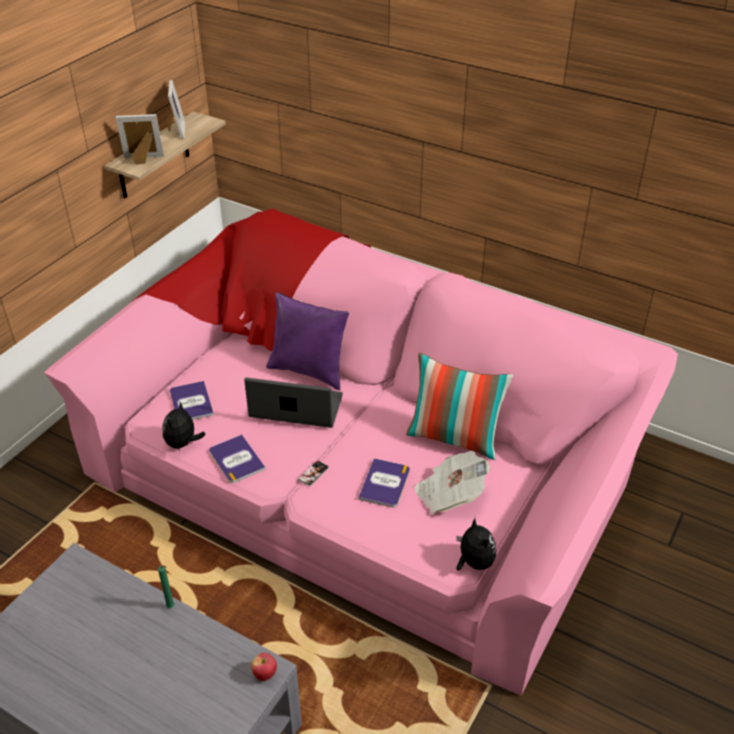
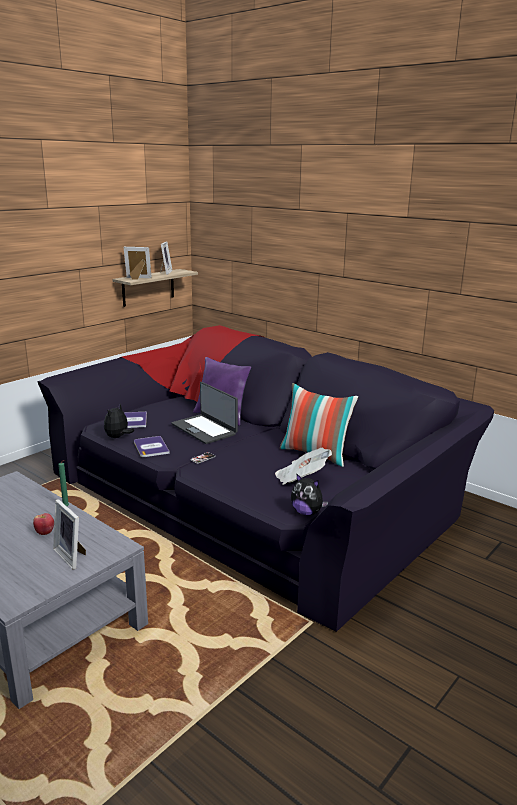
camera: 10 degrees right, 20 degrees down
(215, 698) = (72, 555): none -> picture frame
(265, 674) = (117, 548): apple -> apple (45, 532)
(296, 407) = (204, 429): laptop -> laptop turned 150 degrees counterclockwise
(366, 460) = (256, 487): pink sofa -> black sofa
(384, 483) = (253, 468): book -> none
(474, 562) = (307, 512): plush toy -> plush toy turned 135 degrees clockwise

